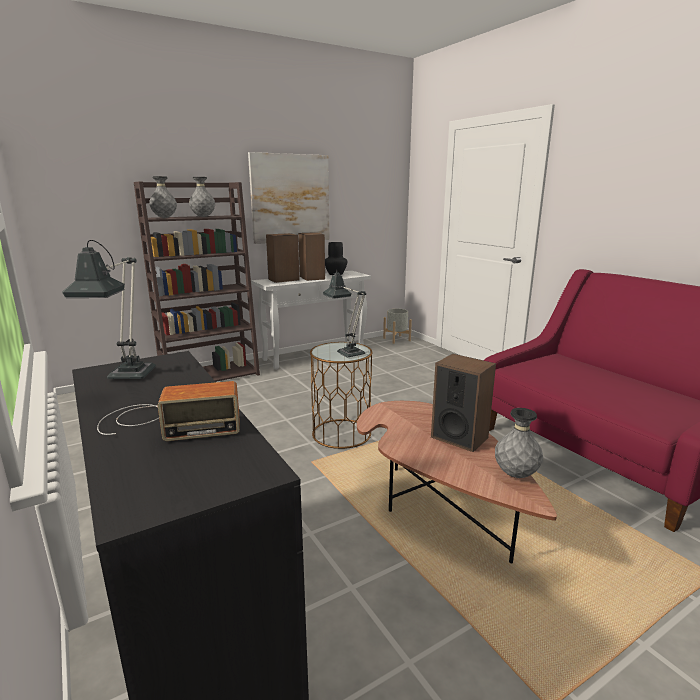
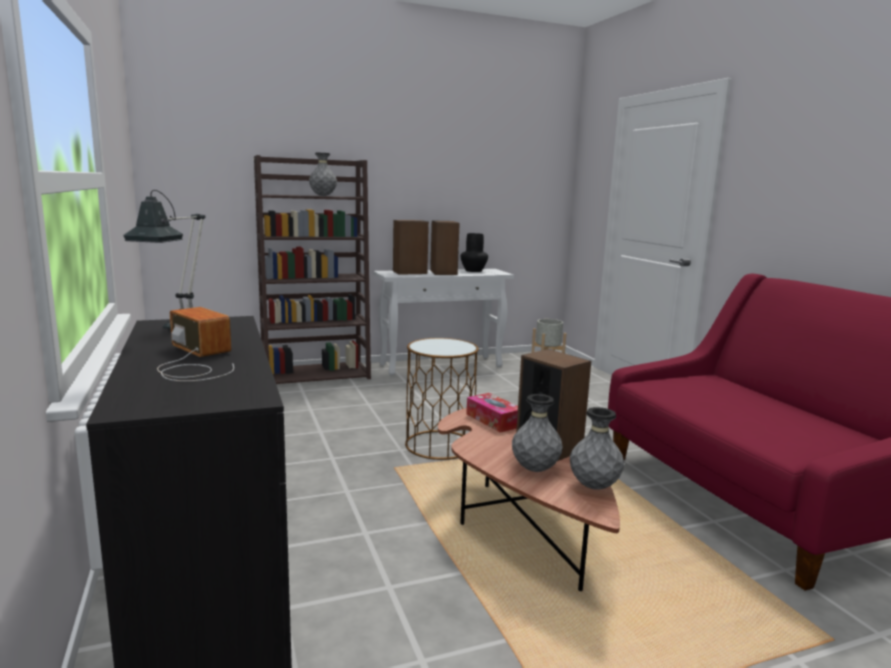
camera: 10 degrees right, 5 degrees down
(164, 218) = (281, 195): grey vase -> grey vase (535, 469)
(166, 422) = (194, 361): radio -> radio turned 135 degrees counterclockwise
(290, 198) = (426, 181): picture -> none
(347, 352) = (449, 348): table lamp -> none
(401, 415) = (494, 420): none -> tissue box

